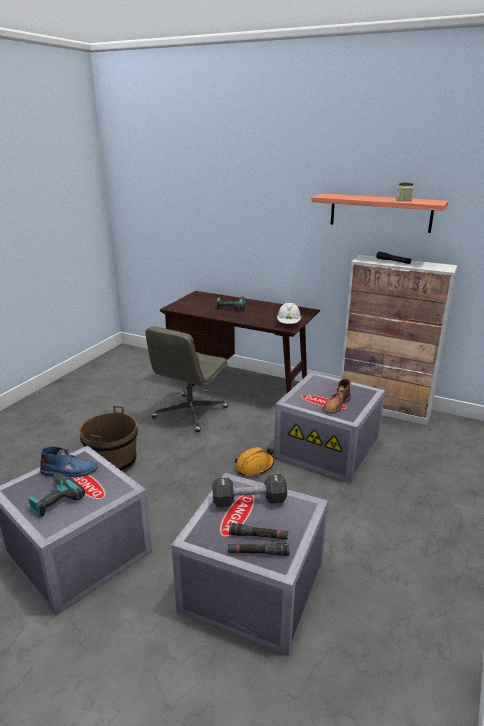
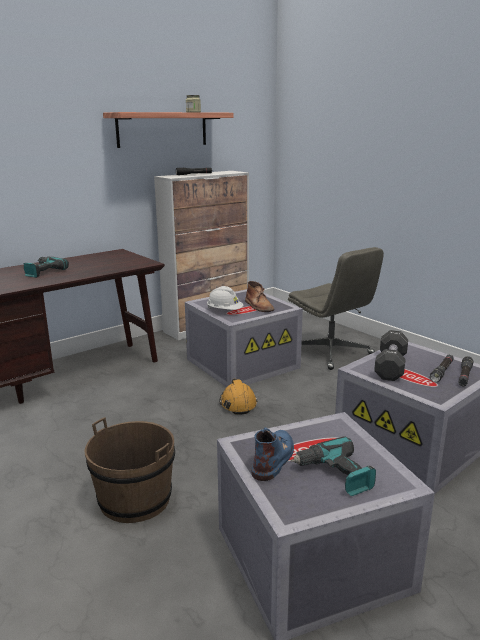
camera: 65 degrees left, 5 degrees down
(190, 413) = (87, 418): grey office chair -> grey office chair (331, 352)
(288, 323) = (137, 261): white hard hat -> white hard hat (224, 311)

